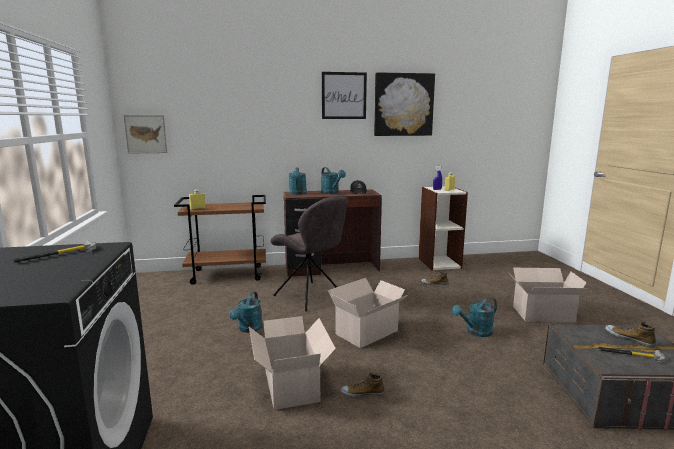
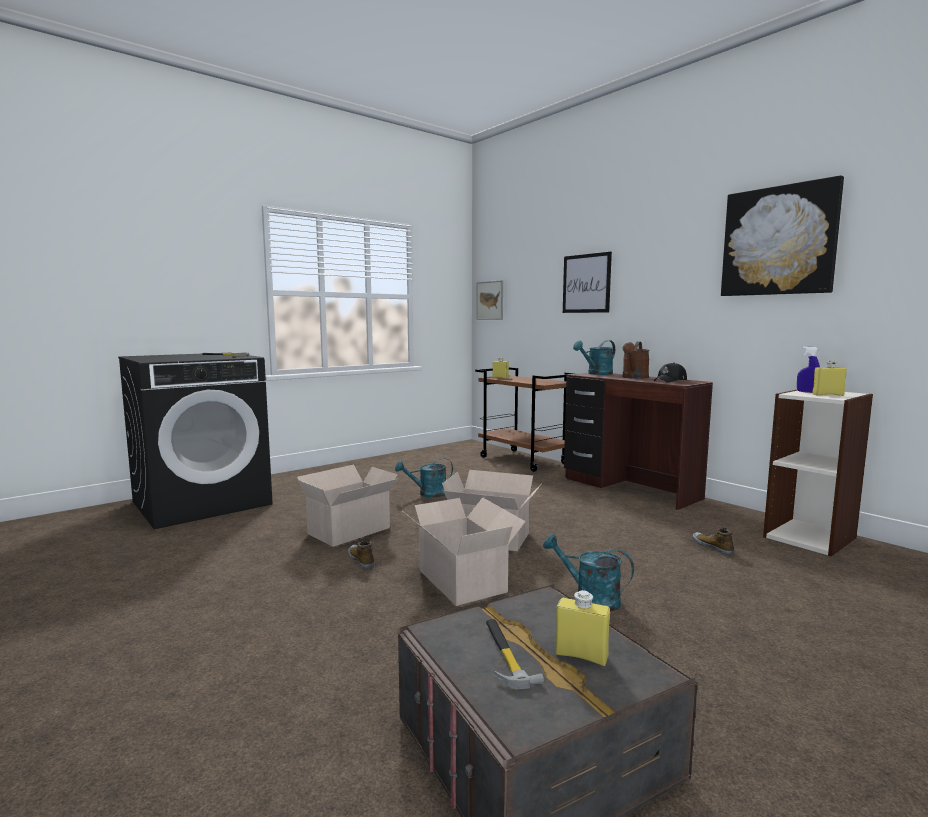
camera: 60 degrees right, 5 degrees down
(310, 297) = (533, 497): grey chair -> none
(332, 193) = (634, 377): turquoise watering can -> brown watering can
(344, 95) = (681, 238): picture -> picture (586, 283)
(541, 314) = (768, 650): cardboard box -> cardboard box (461, 579)
(629, 338) = (581, 655): shoe -> yellow bottle

